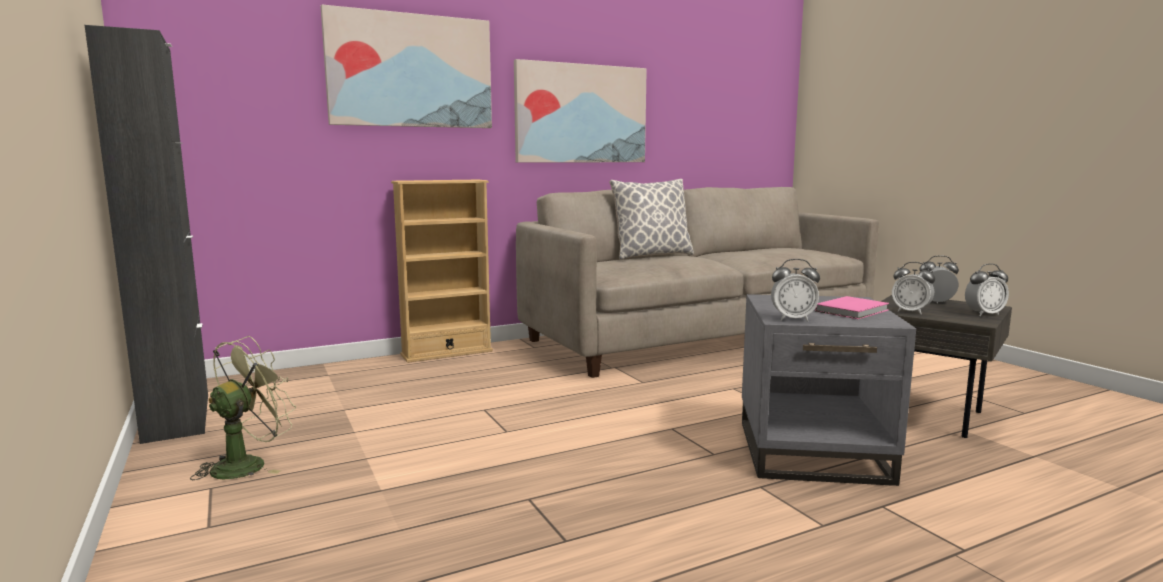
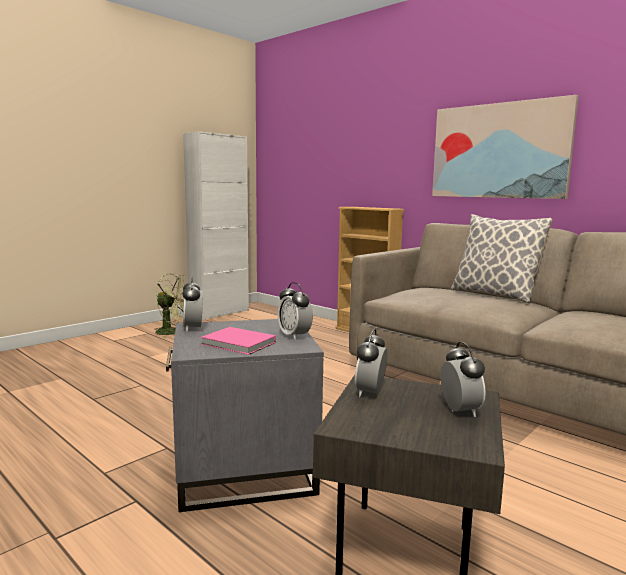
camera: 70 degrees right, 0 degrees up
(177, 418) = (219, 313): black cabinet -> white cabinet
(410, 71) = (370, 130): picture -> none
(984, 314) = (402, 434): alarm clock -> alarm clock (294, 336)

